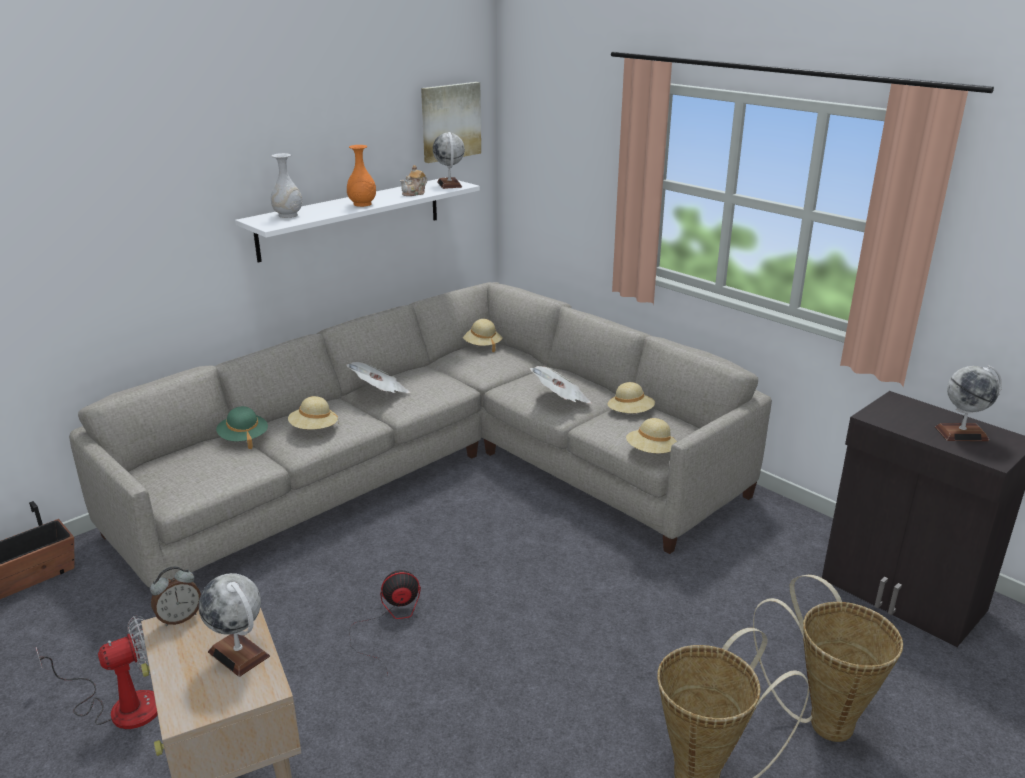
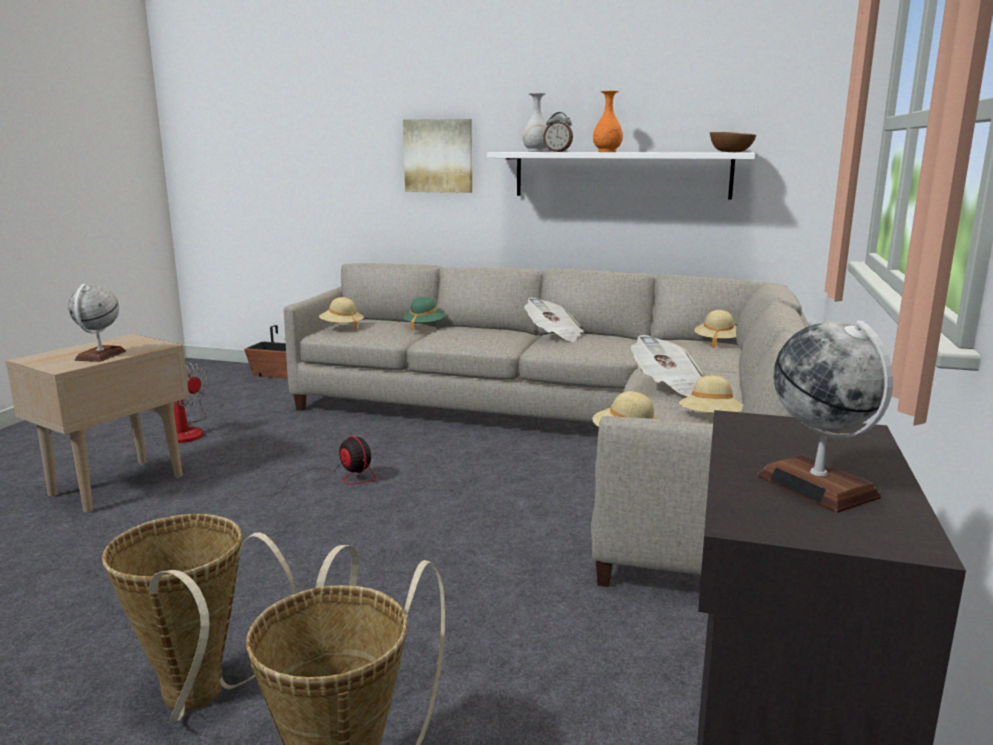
camera: 60 degrees right, 10 degrees down
(180, 618) = (138, 338): alarm clock -> alarm clock (558, 152)
(314, 429) = (463, 334): beige hat -> beige hat (342, 327)
(414, 193) = (674, 152): teapot -> none
(449, 184) = (730, 152): globe -> brown bowl
(450, 121) = (768, 88): picture -> picture (438, 156)

